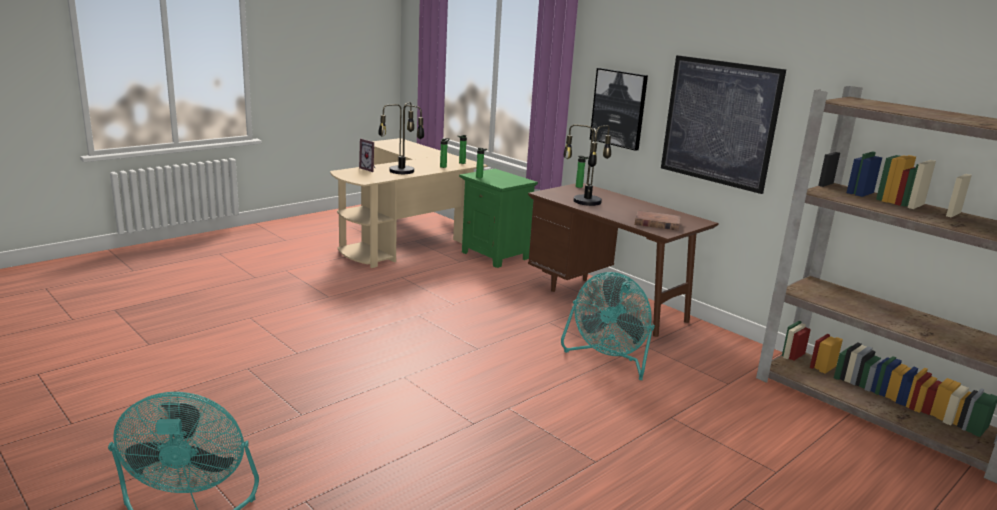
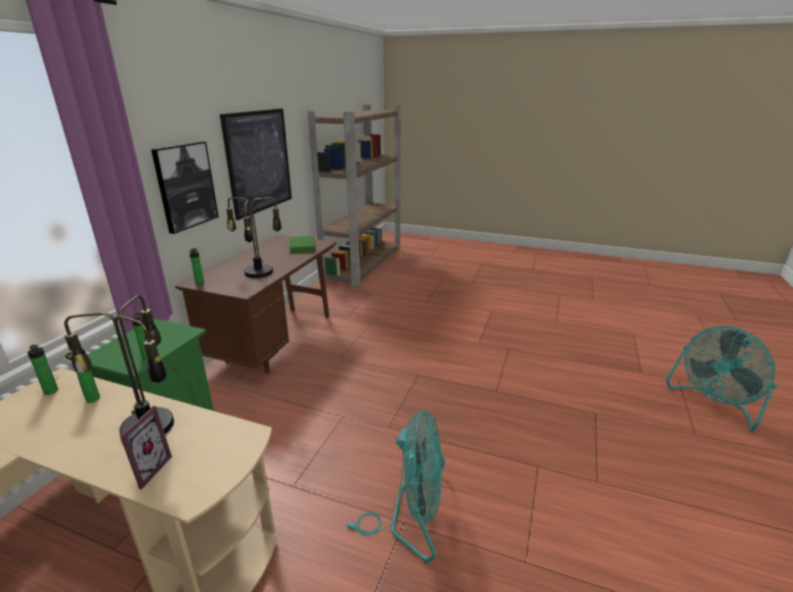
camera: 115 degrees left, 5 degrees up
(607, 358) = (378, 326): turquoise fan -> turquoise fan (411, 515)
(656, 223) = (302, 247): brown book -> green book

